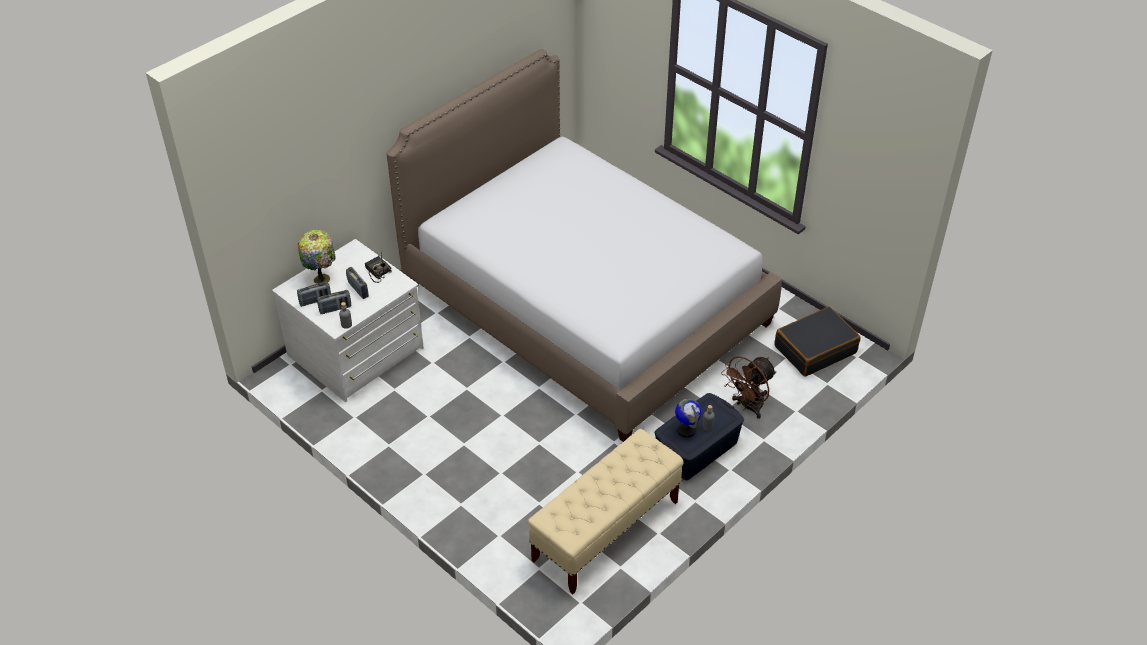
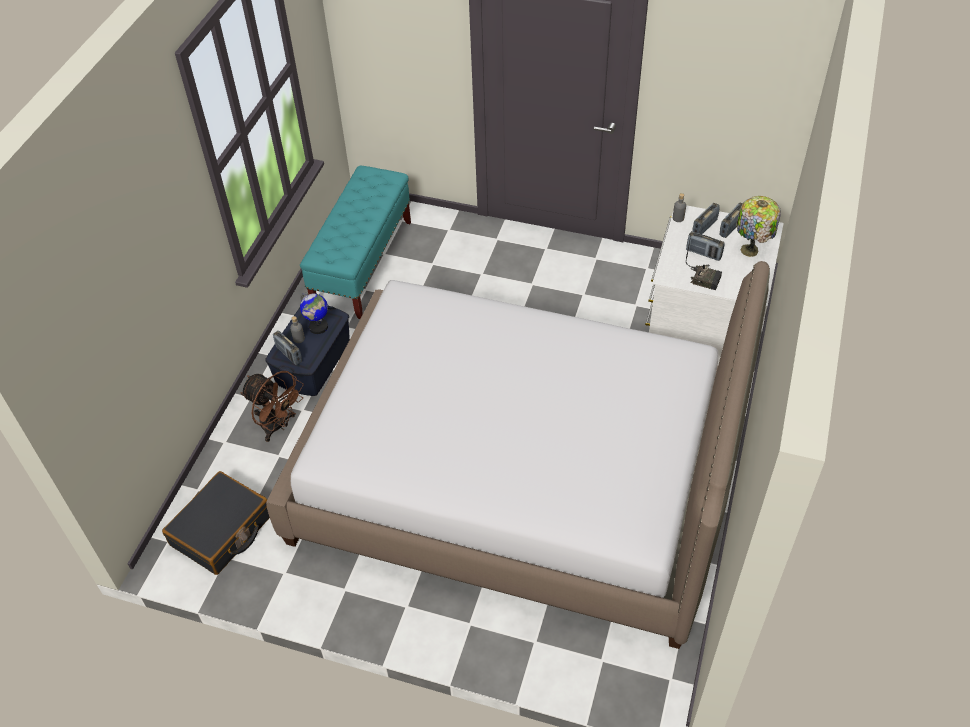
camera: 155 degrees right, 5 degrees up
(605, 531) = (363, 264): beige bench -> turquoise bench
(722, 415) = (289, 354): none -> radio
(748, 406) = (278, 426): brown fan -> brown fan turned 105 degrees clockwise

